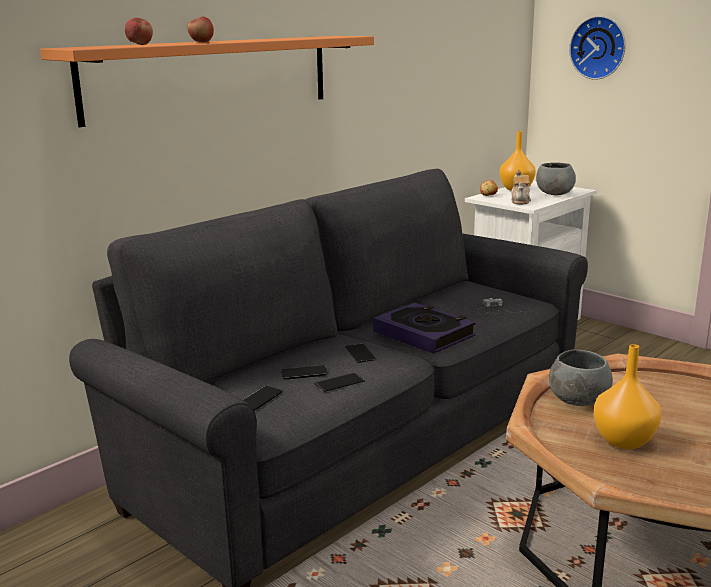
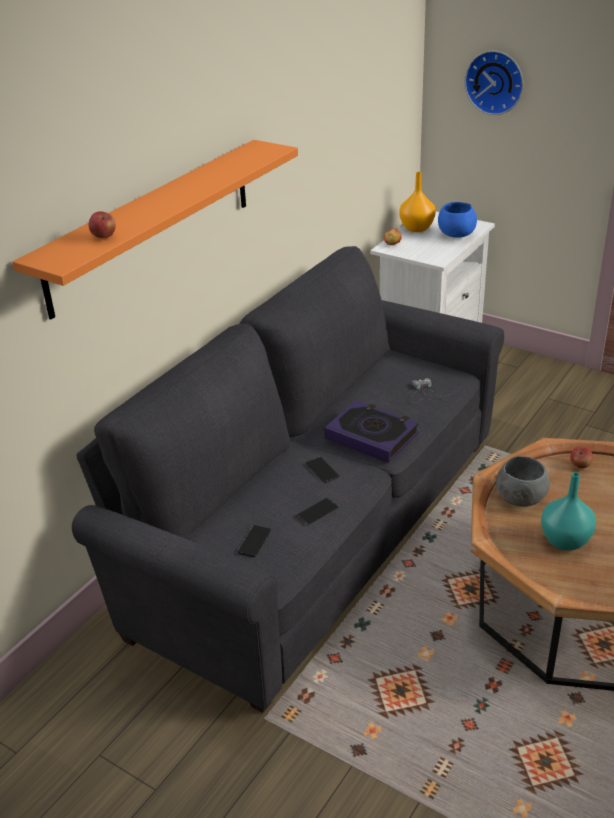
camera: 10 degrees left, 15 degrees up
(201, 42) = (151, 209): apple -> apple (580, 465)
(304, 373) = (281, 503): phone -> none
(520, 201) = (426, 251): teapot -> none
(554, 194) = (456, 234): grey bowl -> blue bowl
(623, 440) = (564, 540): orange vase -> turquoise vase

